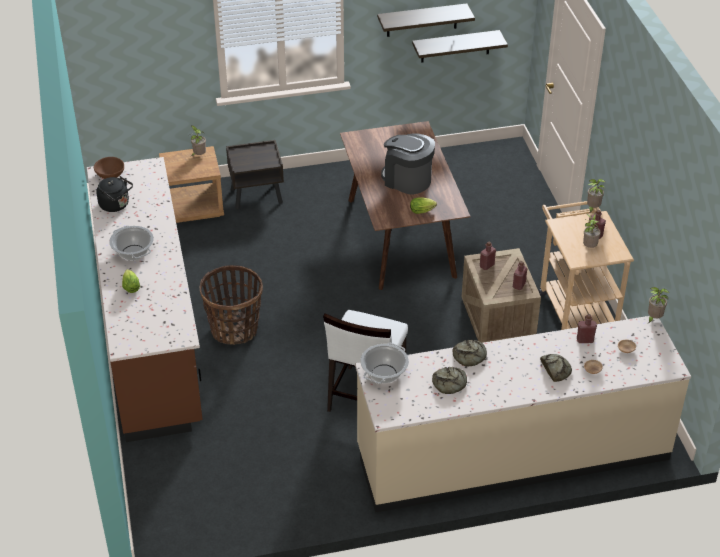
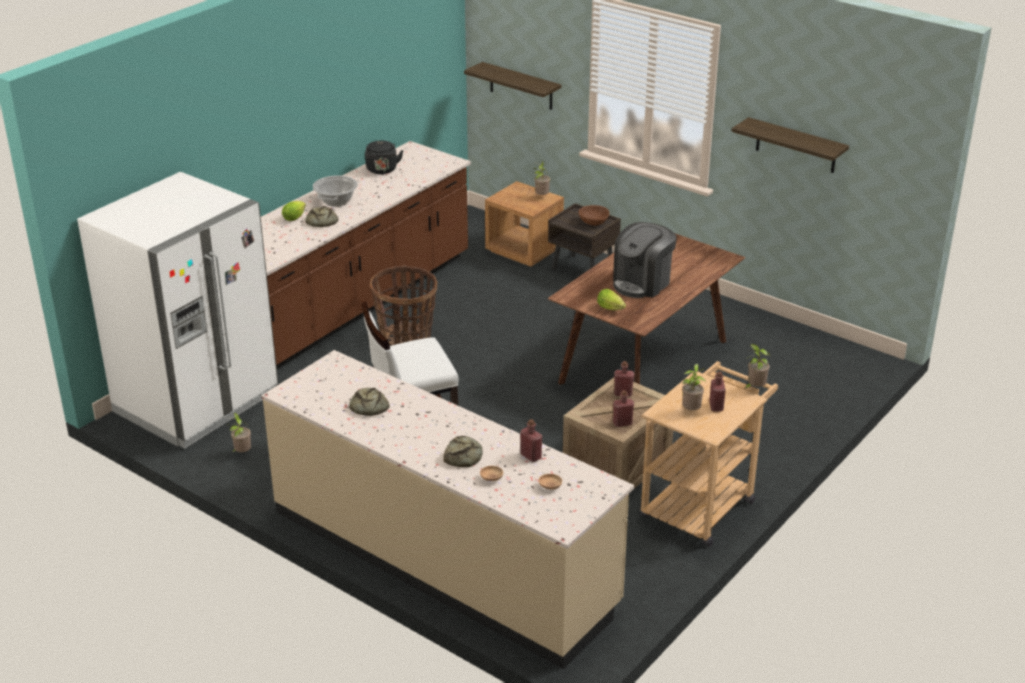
camera: 50 degrees right, 10 degrees down
(110, 175) = (414, 153): brown bowl -> brown bowl (593, 223)
(182, 488) = (197, 402): none -> white fridge
(384, 373) = (338, 369): cooking pot -> none
(407, 180) = (642, 283): coffee machine -> coffee machine turned 135 degrees counterclockwise
(455, 46) = (831, 197): shelf -> shelf (521, 86)
(470, 356) = (419, 402): bread -> bread (321, 222)
(653, 318) = (624, 485): potted plant -> potted plant (242, 453)

